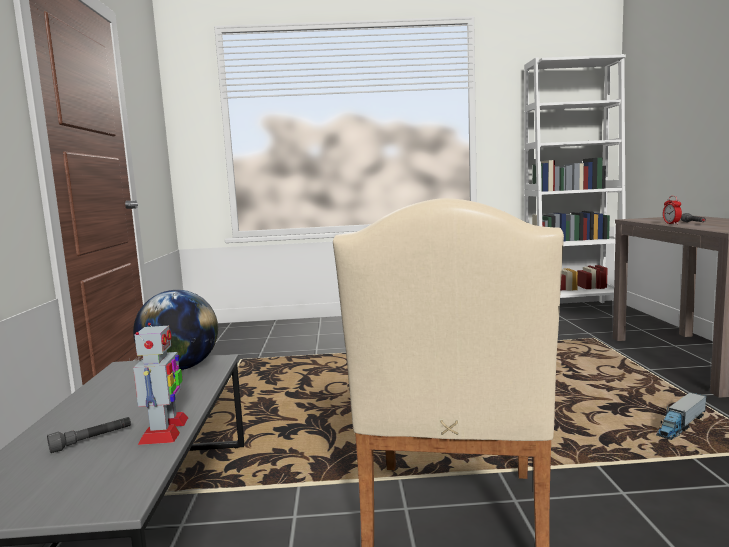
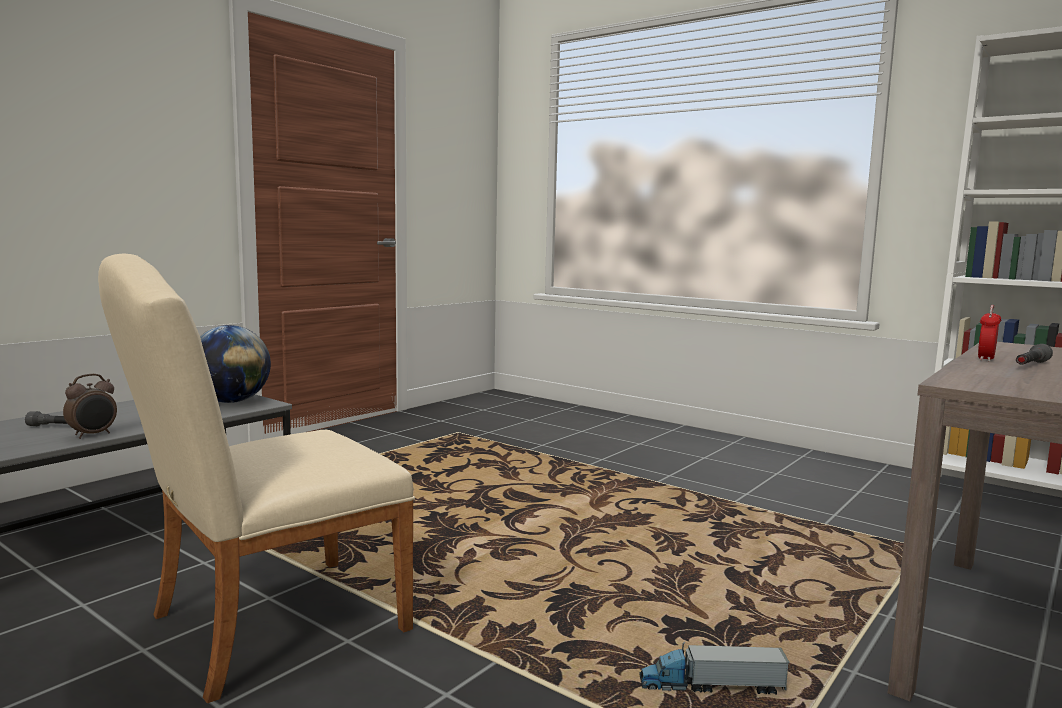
camera: 40 degrees right, 0 degrees up
(164, 431) = (93, 435): toy robot -> alarm clock

